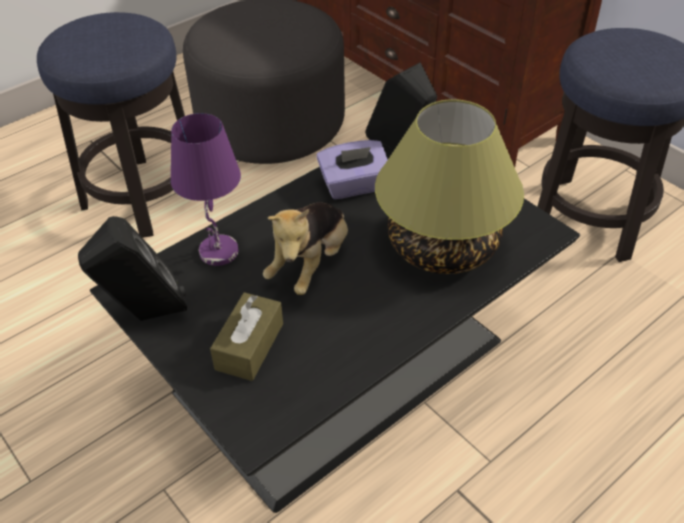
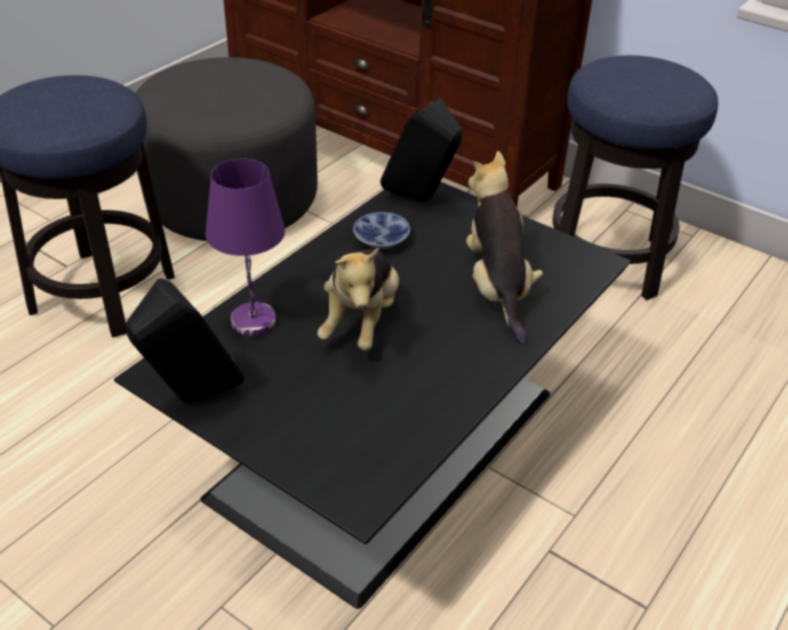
camera: 15 degrees left, 5 degrees down
(249, 346) = (322, 412): brown tissue box -> none
(354, 186) = (381, 238): purple tissue box -> bowl
(443, 247) = (497, 288): table lamp -> plush toy

